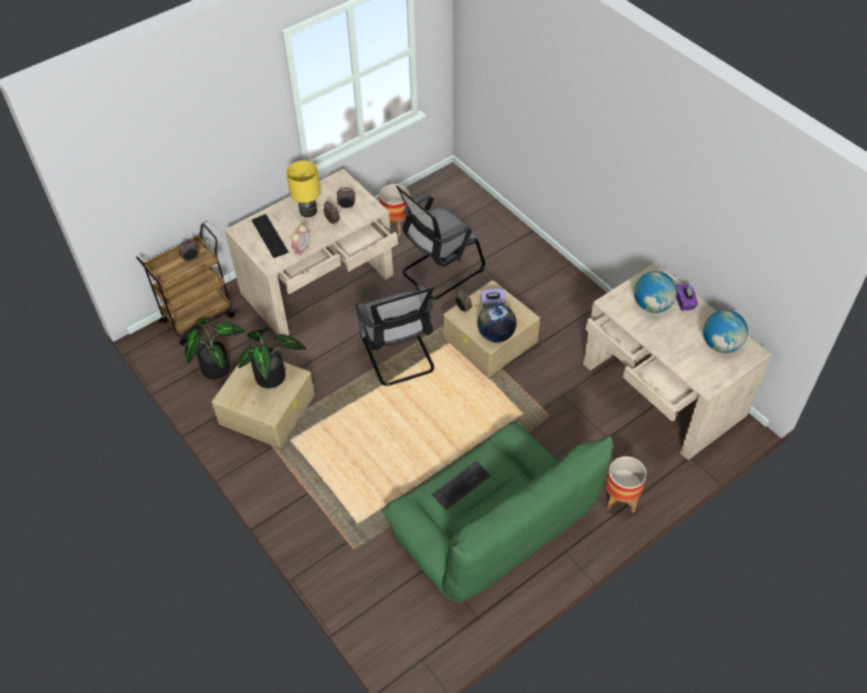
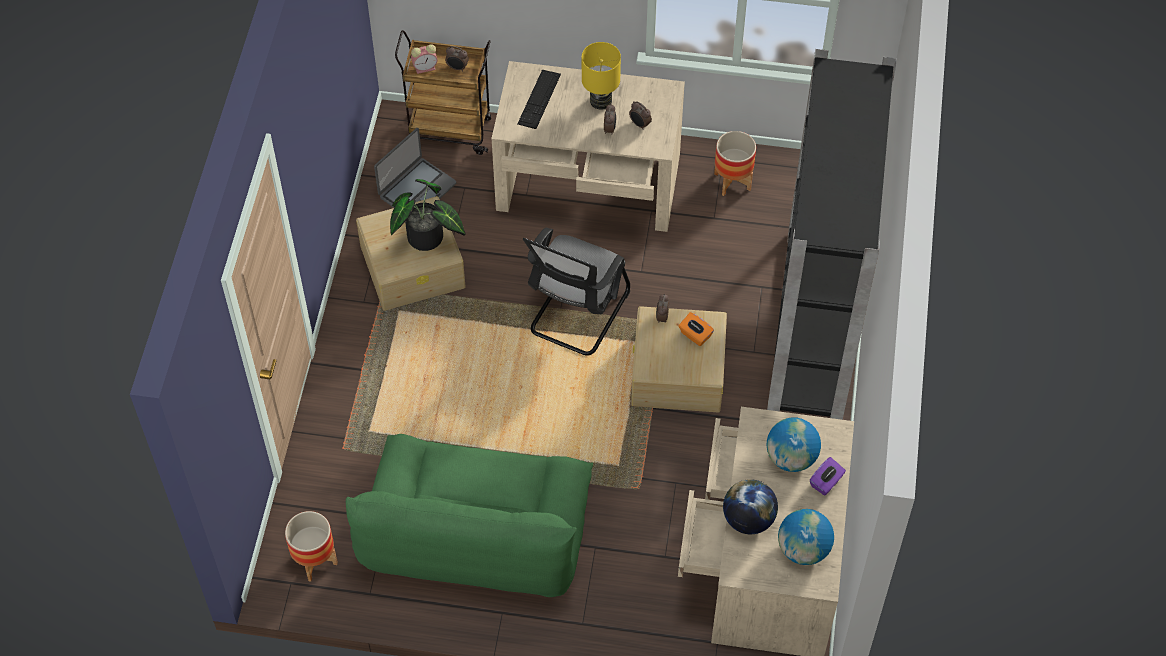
camera: 45 degrees right, 5 degrees up
(217, 365) = (417, 190): potted plant -> laptop
(301, 248) = (551, 134): alarm clock -> alarm clock (426, 67)
(440, 271) = (715, 265): chair -> none
(461, 485) = (468, 473): keyboard -> none
(492, 303) = (695, 335): purple tissue box -> orange tissue box
(496, 335) = (659, 367): globe -> globe (748, 519)
(527, 260) = (814, 325): none -> black bookcase
(620, 499) = (605, 617): planter -> planter (314, 561)

